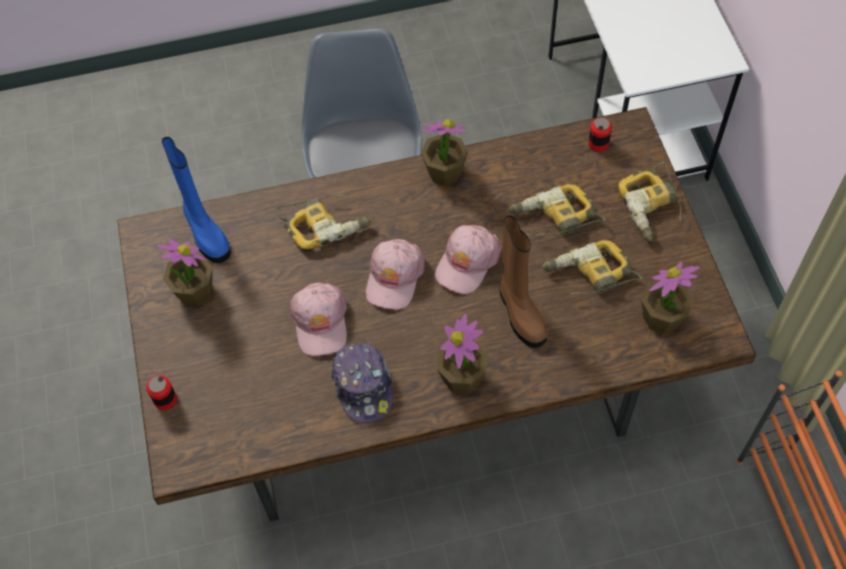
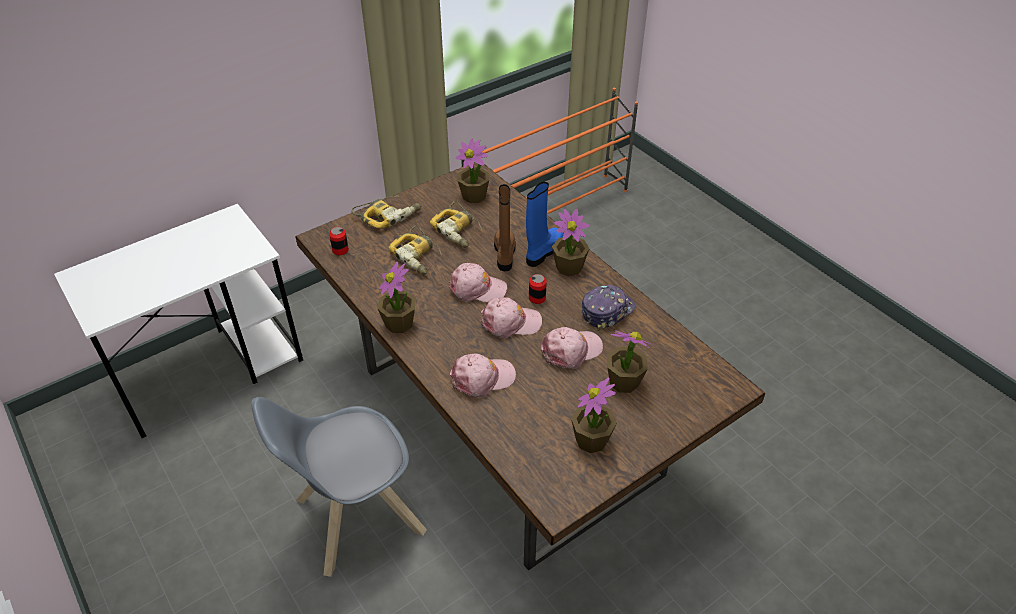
camera: 115 degrees left, 15 degrees down
(165, 400) = (692, 417): can -> can (537, 298)
(205, 233) = (532, 457): blue boot -> blue boot (544, 252)
(249, 354) = (623, 381): none -> potted plant
(325, 224) = (482, 378): power drill -> pink cap
(520, 313) = (504, 254): brown boot -> brown boot turned 45 degrees counterclockwise

